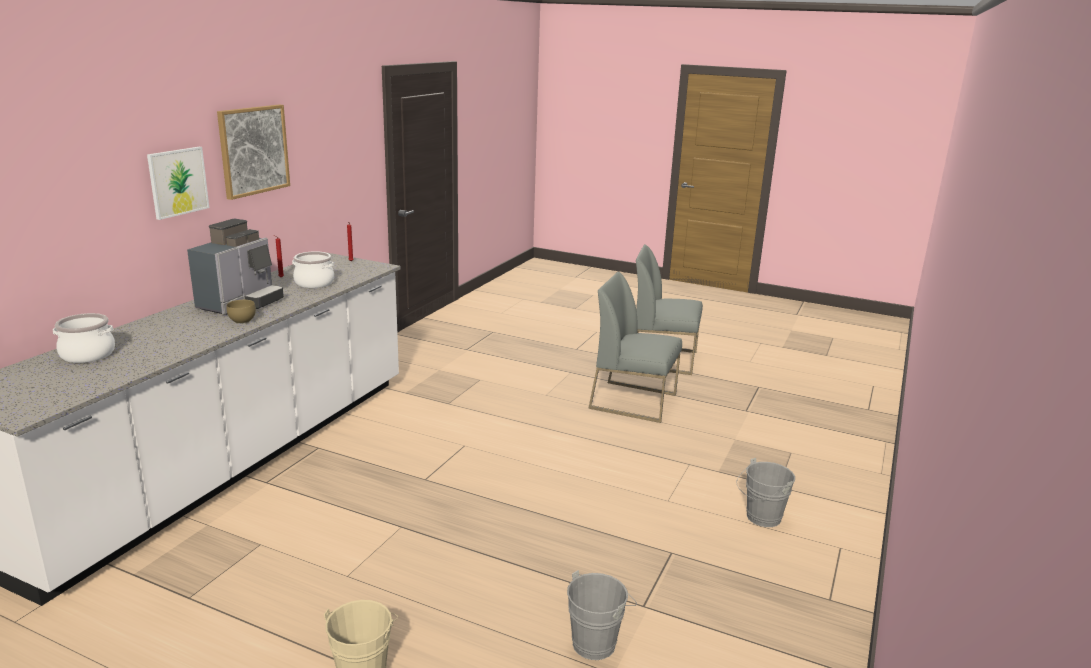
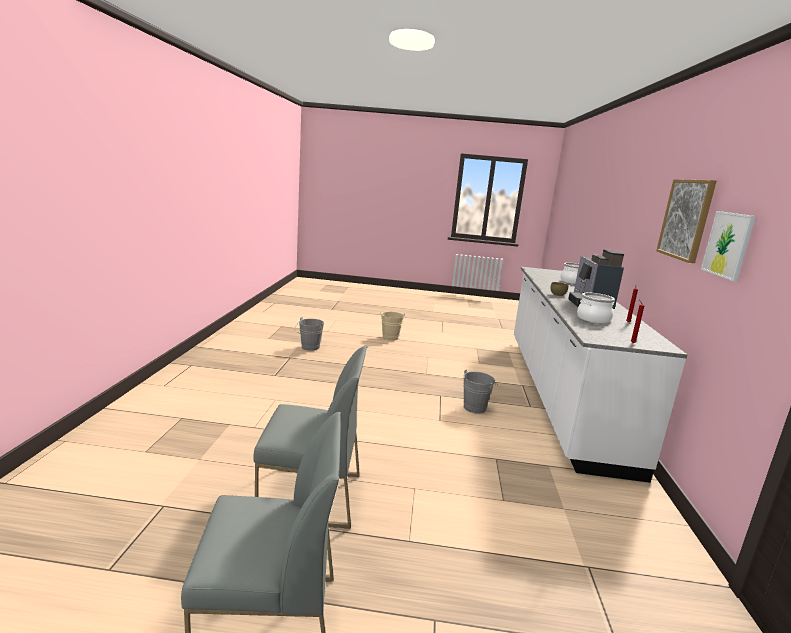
camera: 160 degrees right, 5 degrees down
(178, 182) = (648, 226): picture -> picture (728, 244)
(760, 518) = (210, 396): grey bucket -> grey bucket (476, 407)

